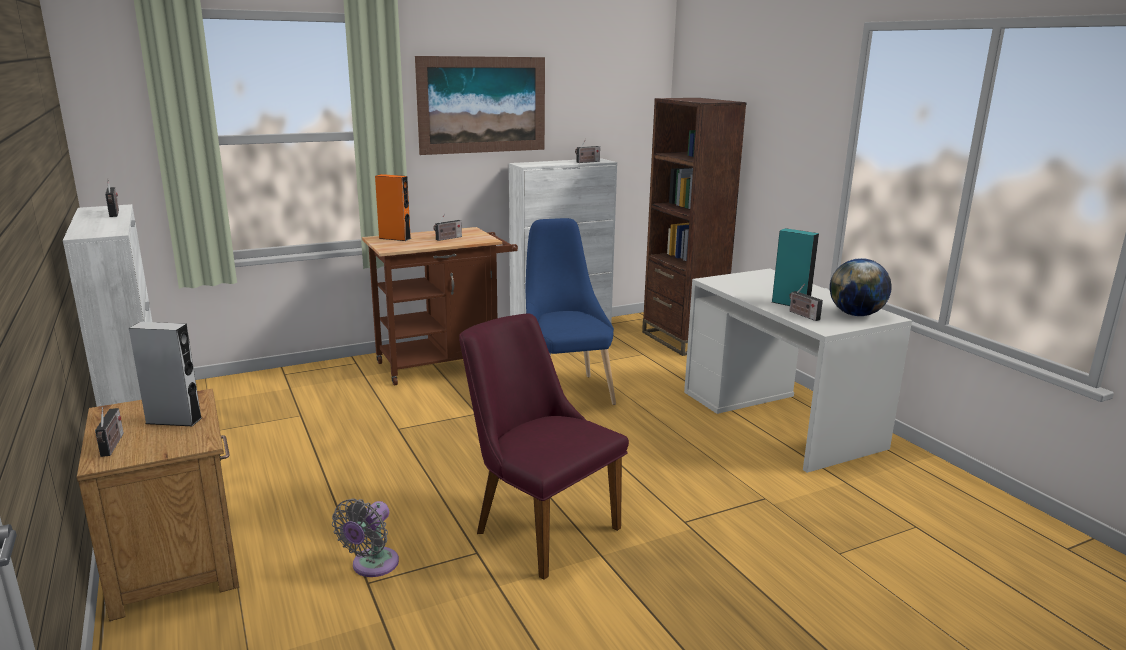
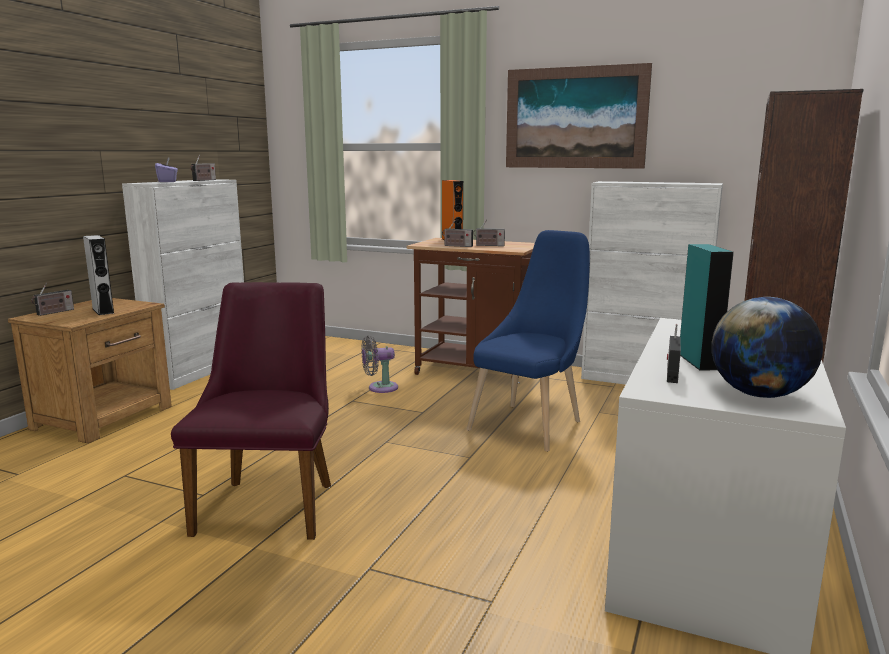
camera: 50 degrees right, 5 degrees down
(98, 225) = (168, 181): none -> purple tissue box
(372, 566) = (148, 468): grey fan -> grey fan (379, 388)
(587, 162) = (683, 183): radio -> radio (457, 246)

